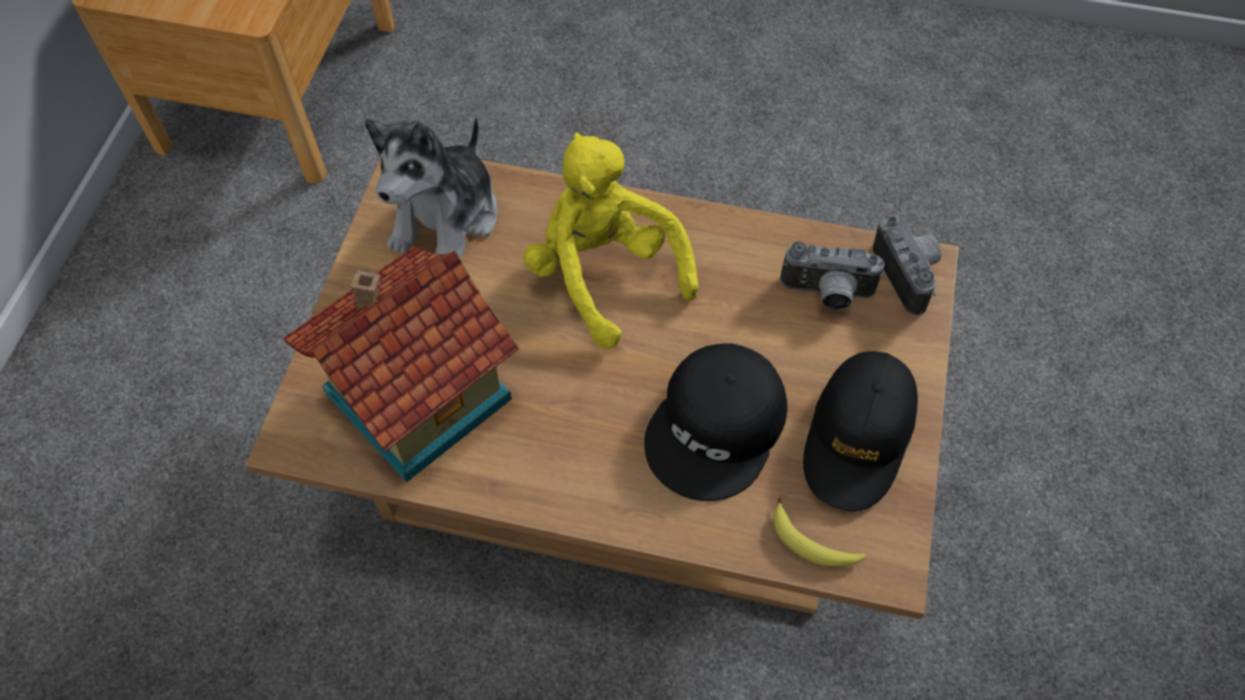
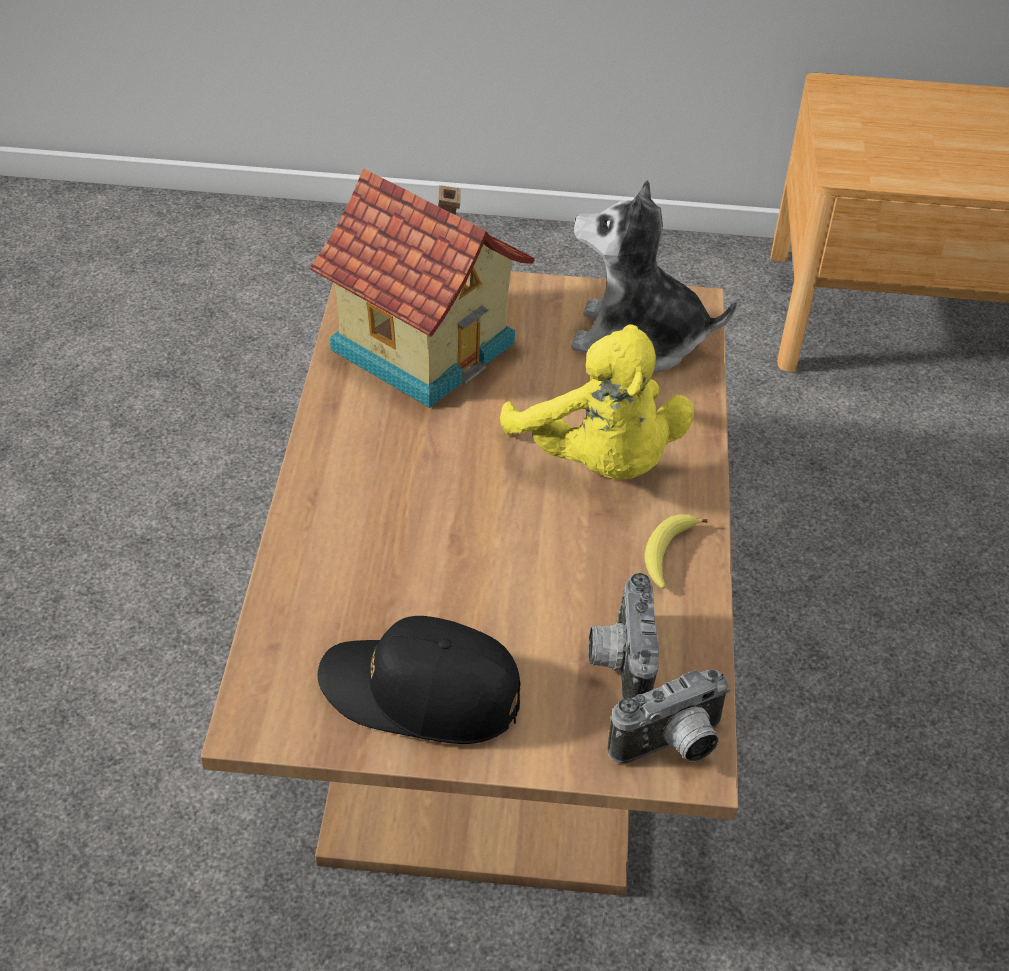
camera: 80 degrees right, 15 degrees down
(605, 274) = (598, 462): yellow plush toy -> yellow plush toy turned 105 degrees clockwise
(718, 428) = (416, 566): black cap -> none
(812, 543) = (282, 652): banana -> banana (668, 554)

